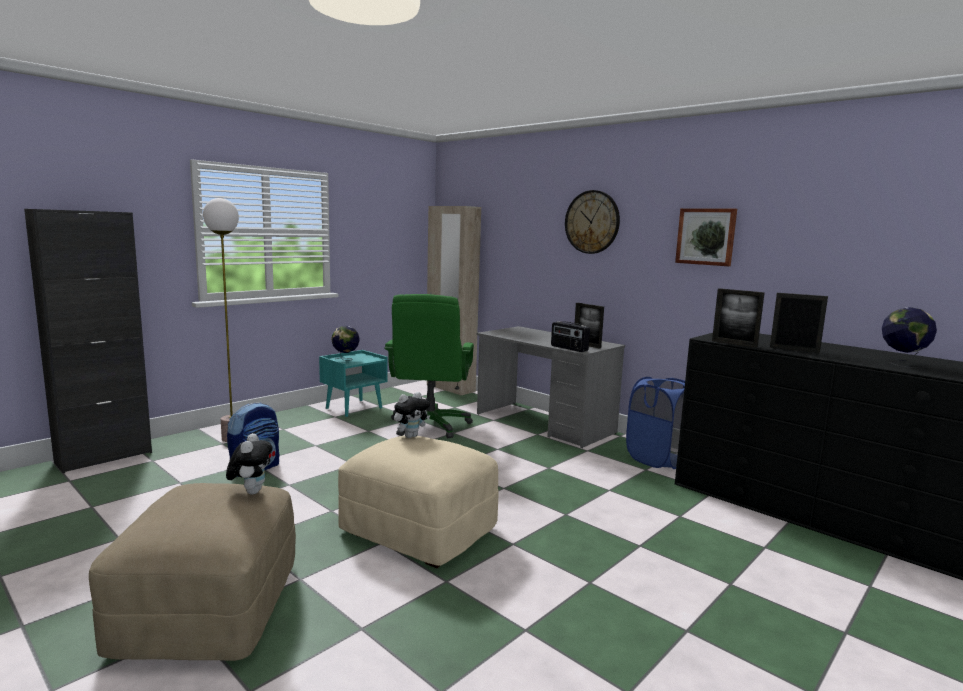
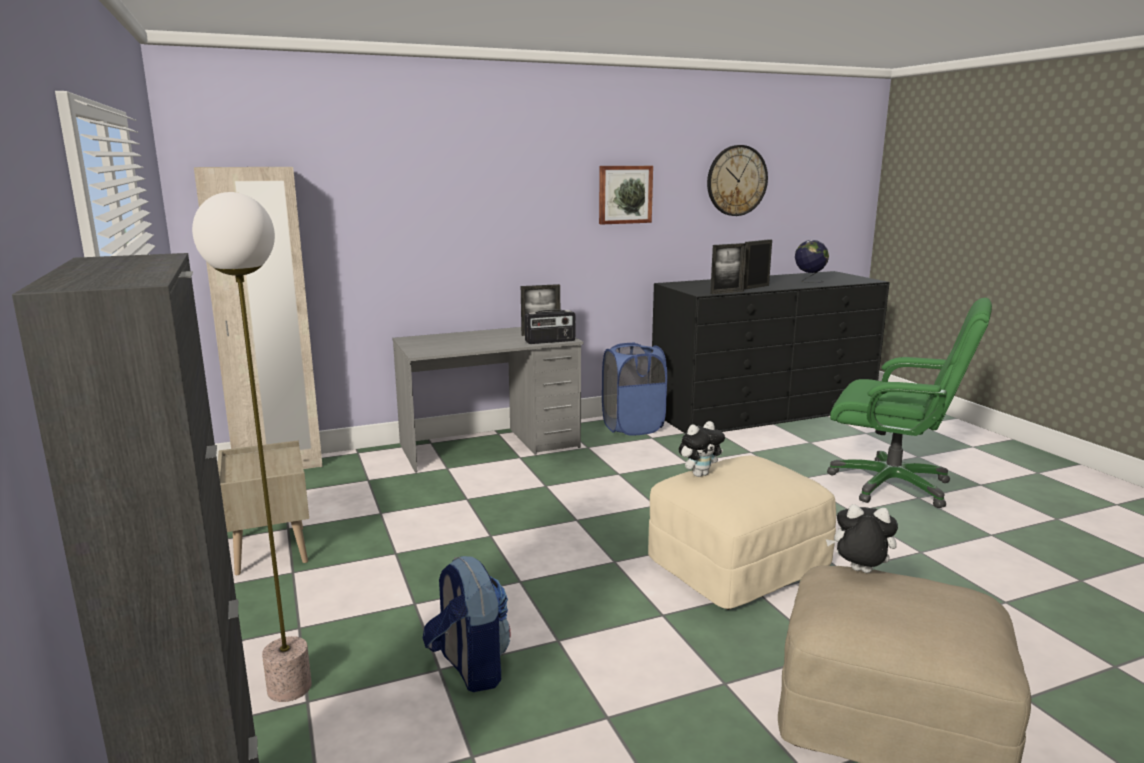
camera: 65 degrees left, 5 degrees up
(345, 360) = (258, 471): globe -> none
(354, 408) = (269, 550): turquoise nightstand -> beige nightstand
(410, 436) = (699, 474): plush toy -> plush toy turned 75 degrees clockwise
(430, 425) = (423, 508): green office chair -> green office chair (892, 485)
(592, 222) = (492, 184): wall clock -> wall clock (736, 180)

